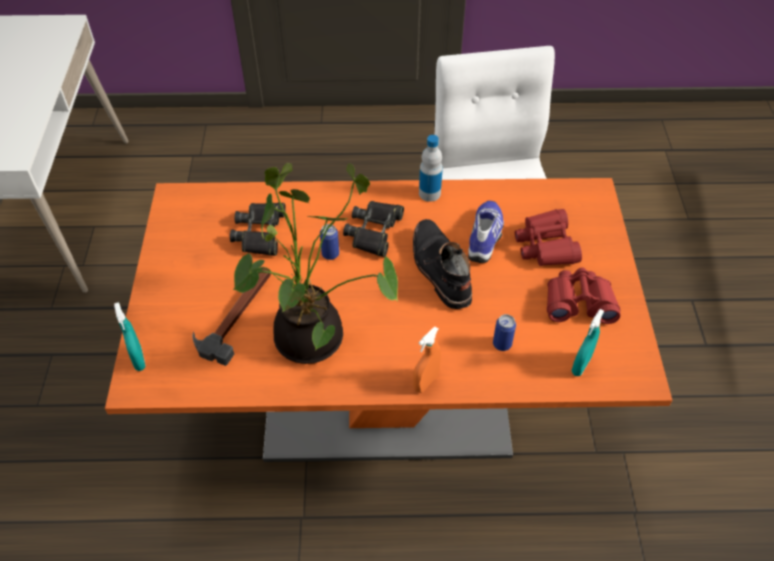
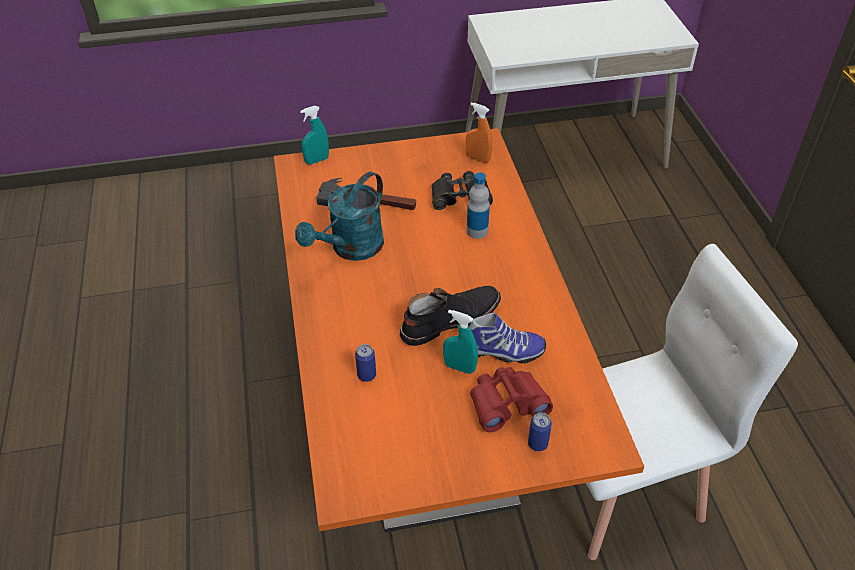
camera: 80 degrees right, 5 degrees down
(315, 339) = (351, 249): potted plant -> turquoise watering can
(330, 254) = (447, 242): can -> can (537, 444)
(374, 231) = (484, 267): black binoculars -> none
(425, 382) = (316, 324): orange spray bottle -> orange spray bottle (478, 158)
(429, 193) = (551, 300): bottle -> bottle (477, 231)
(579, 303) = (432, 437): red binoculars -> none
(581, 365) = (351, 441): turquoise spray bottle -> turquoise spray bottle (459, 367)

